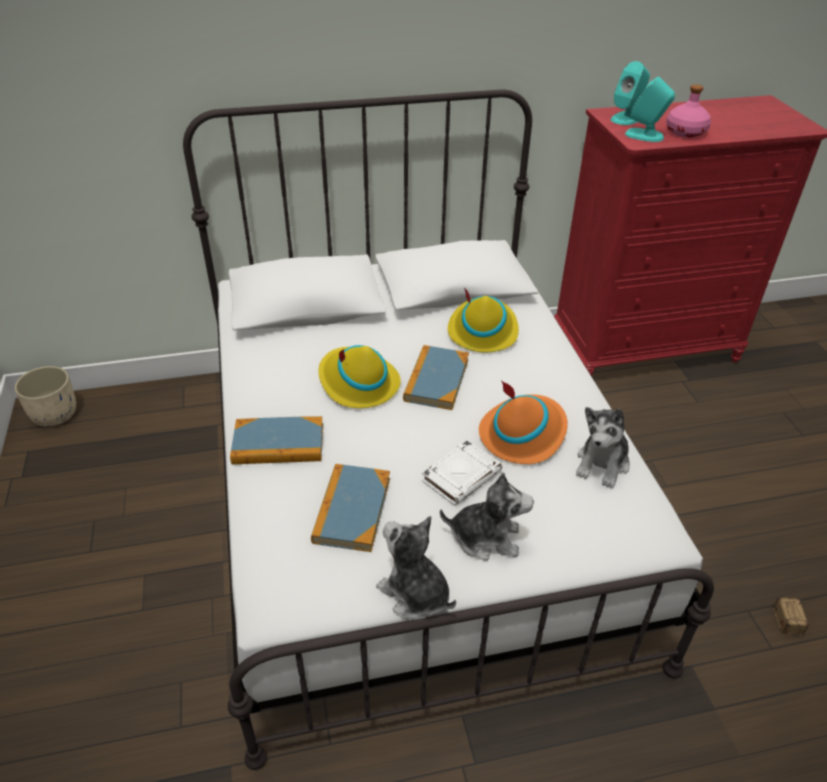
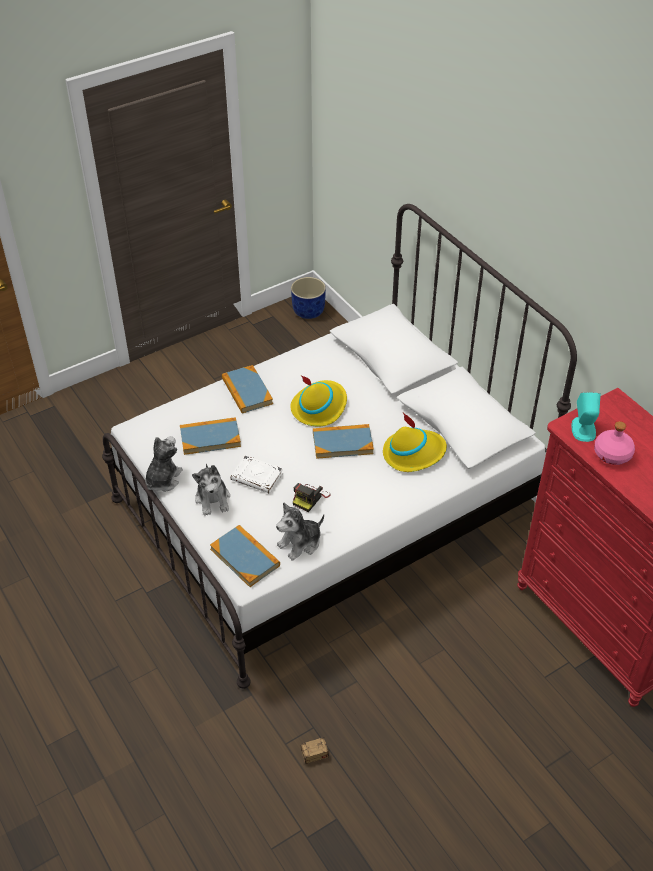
camera: 70 degrees right, 5 degrees up
(54, 414) = (308, 311): beige planter -> blue planter
(523, 433) = (310, 498): orange hat -> camera
(602, 463) = (300, 543): plush toy -> plush toy turned 45 degrees counterclockwise
(615, 528) = (245, 557): none -> book
(626, 118) = (614, 414): turquoise speaker -> none

